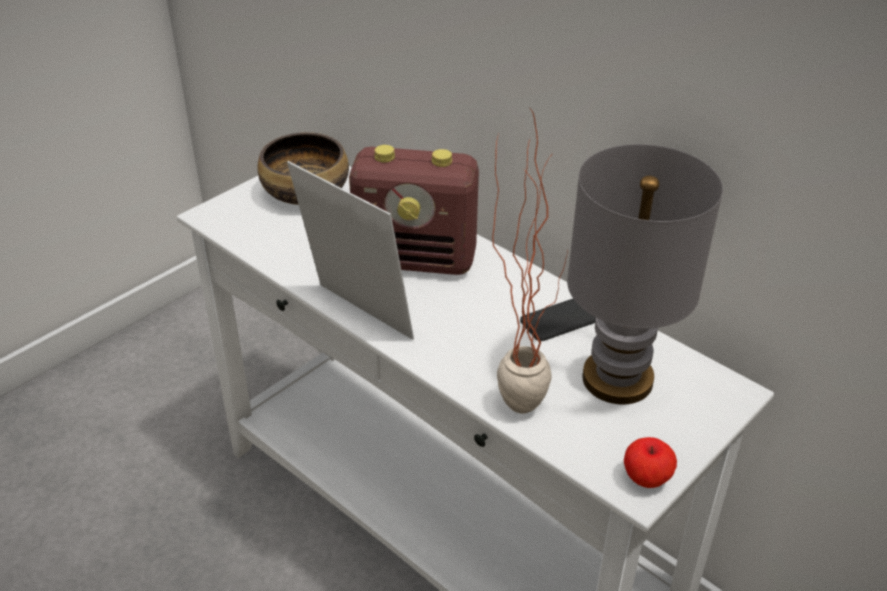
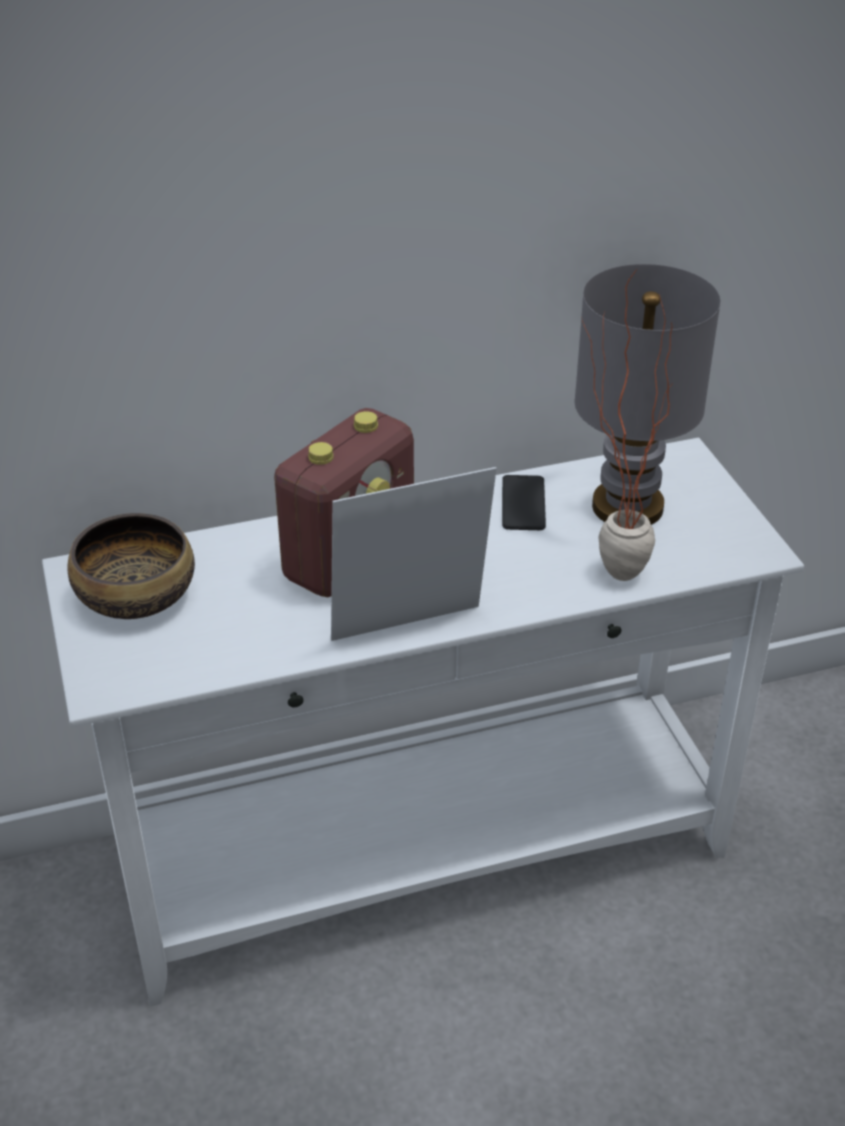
camera: 60 degrees left, 0 degrees up
(646, 478) = (754, 542): apple -> none

